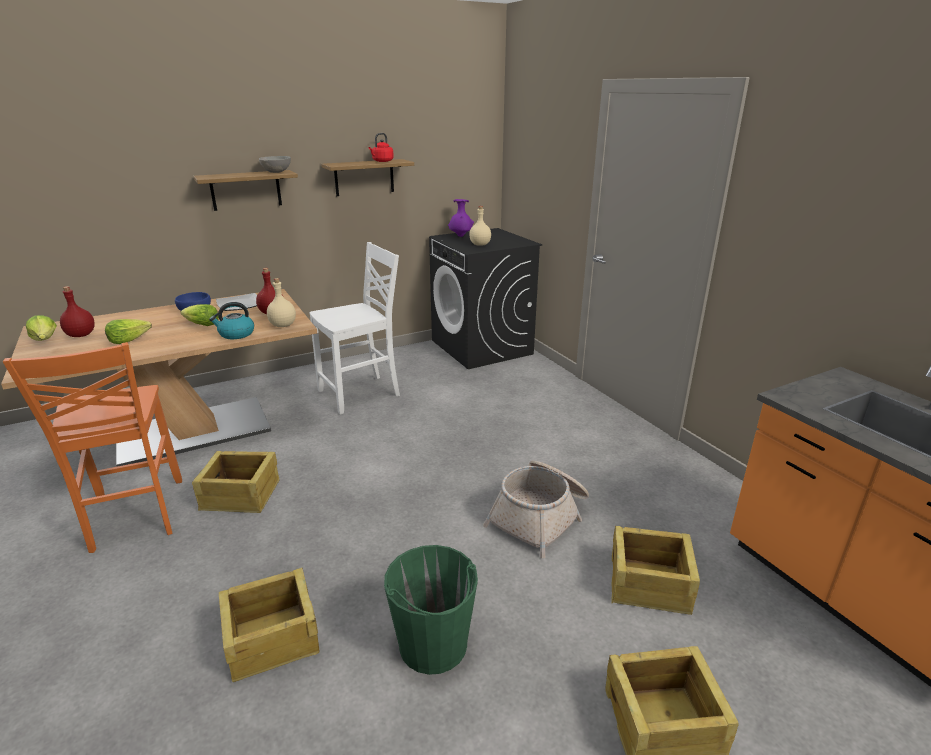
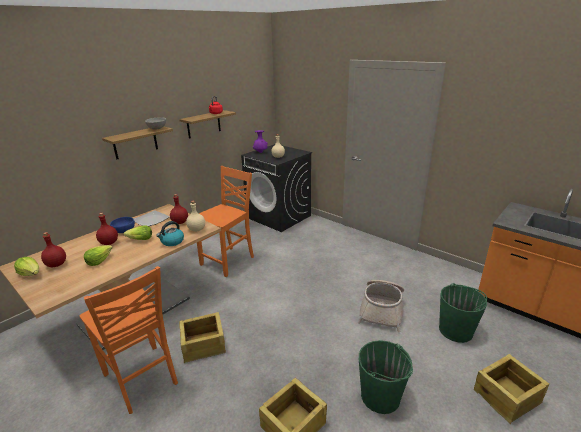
camera: 20 degrees left, 0 degrees up
(162, 322) = (109, 243): none -> red bottle
(361, 394) = (229, 261): white chair -> orange chair
(649, 585) = (456, 330): crate -> green bucket

